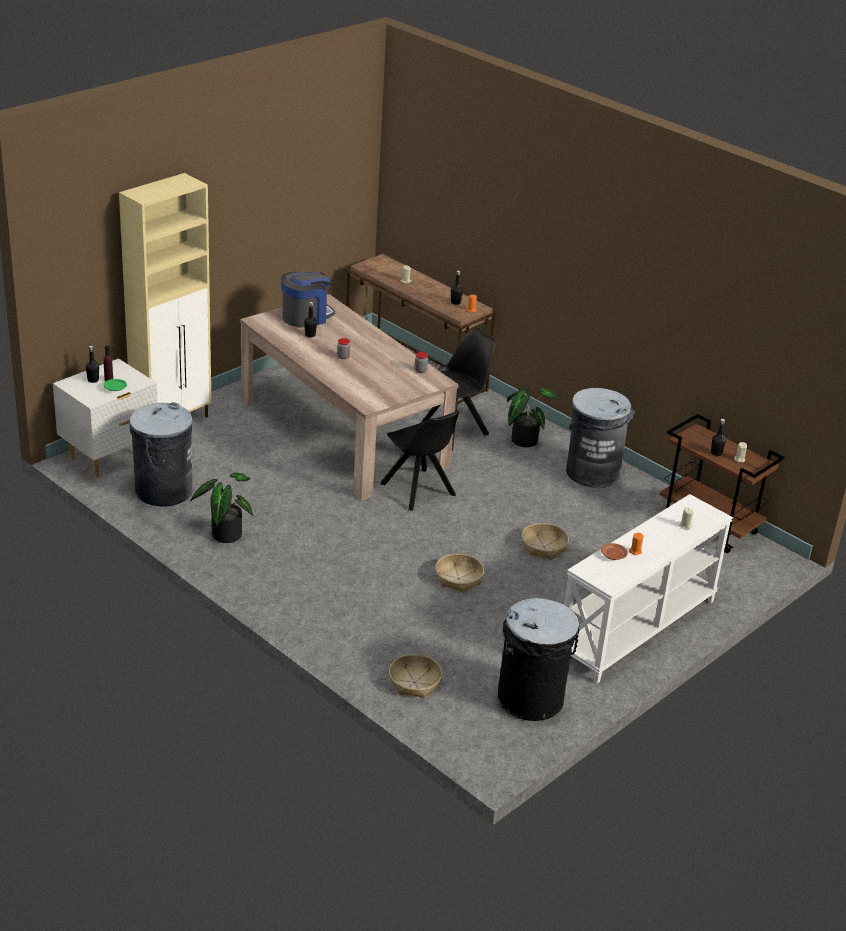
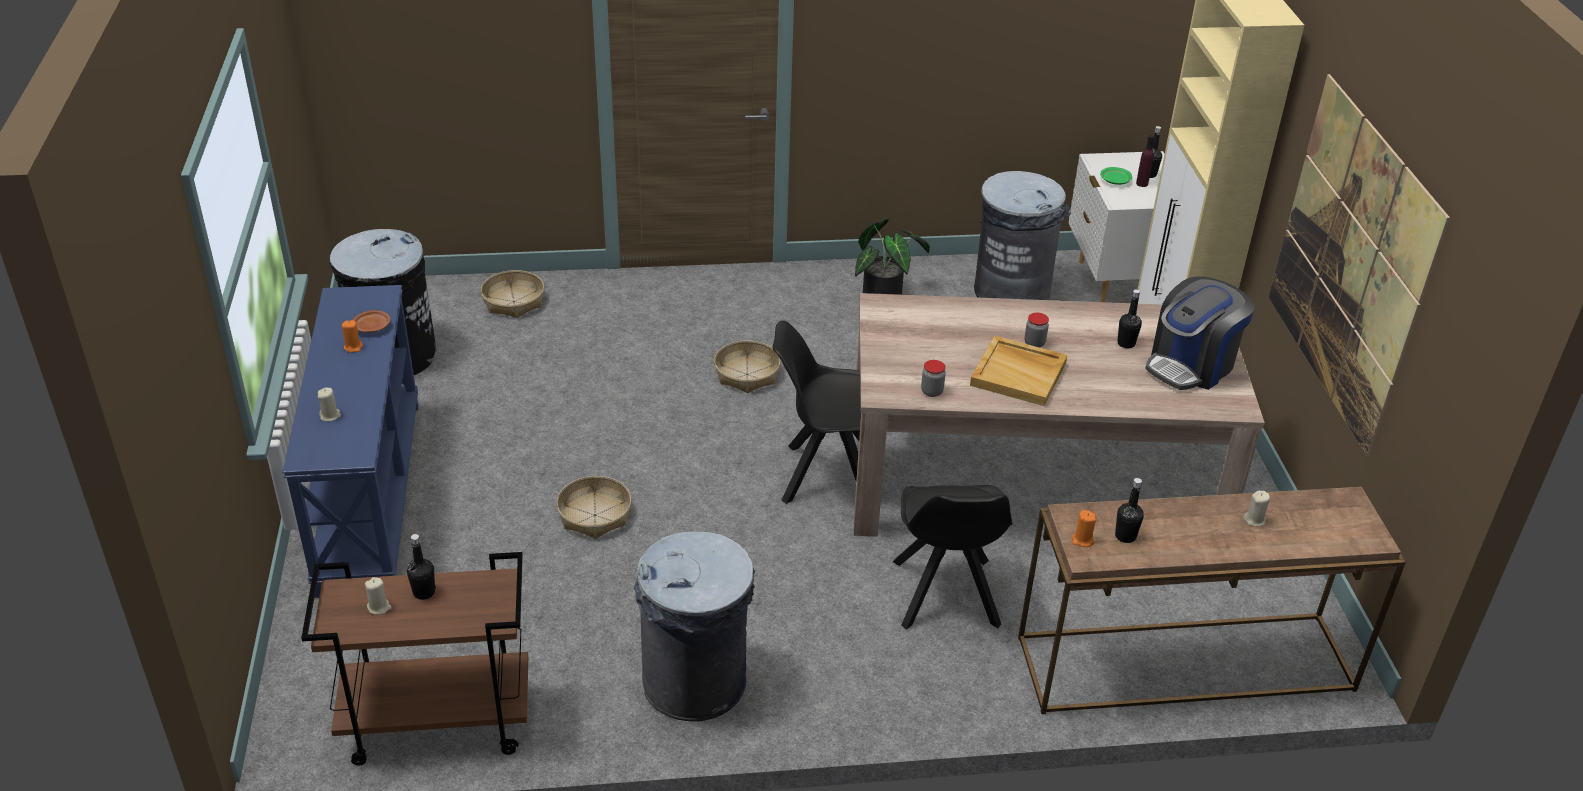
camera: 130 degrees right, 5 degrees up
(267, 227) = (1349, 262): none -> picture
(306, 316) = (1191, 365): coffee machine -> coffee machine turned 45 degrees clockwise
(374, 354) = (1019, 374): none -> beige tray
(459, 578) = (622, 412): basket -> basket (746, 374)
(524, 438) = (856, 663): potted plant -> none
(637, 629) = (368, 494): white console table -> blue console table

